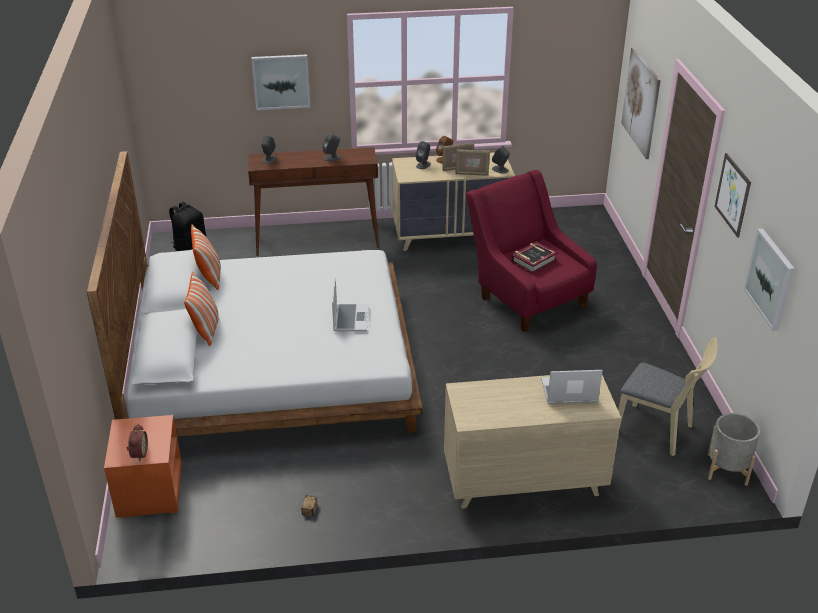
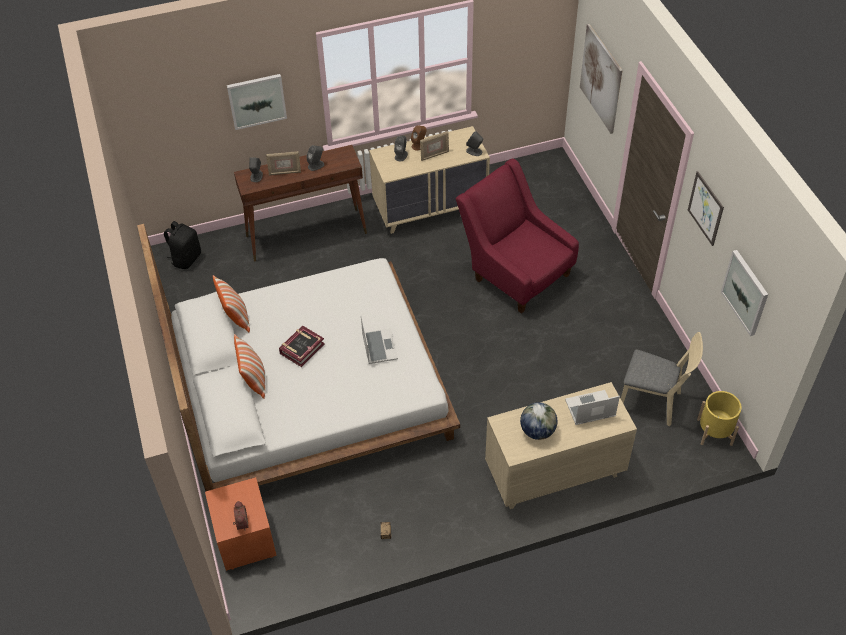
camera: 10 degrees left, 15 degrees up
(471, 174) = (449, 161): picture frame -> picture frame (285, 172)
(500, 403) = (537, 431): none -> globe
(533, 261) = (523, 250): book -> book (302, 348)
(727, 469) = (714, 432): grey planter -> yellow planter

